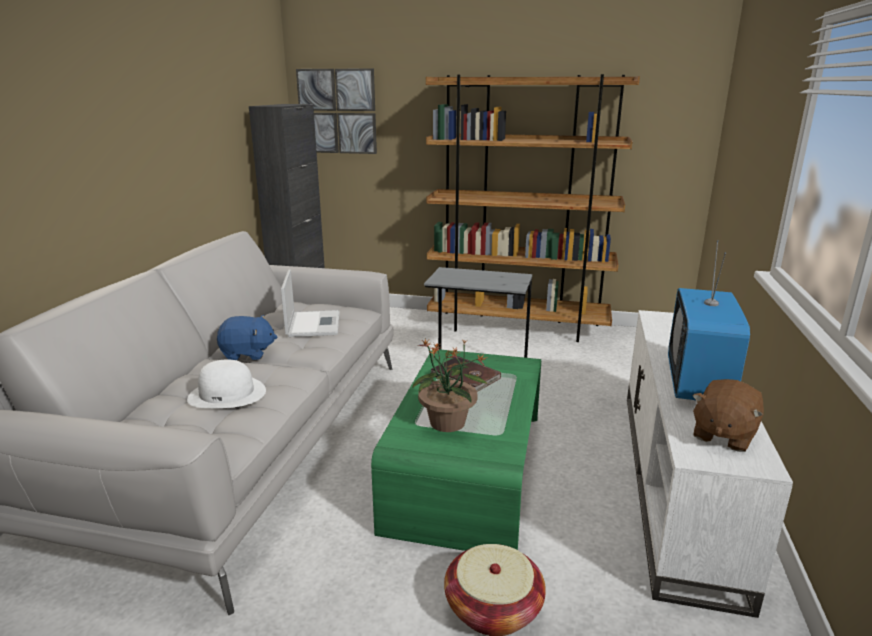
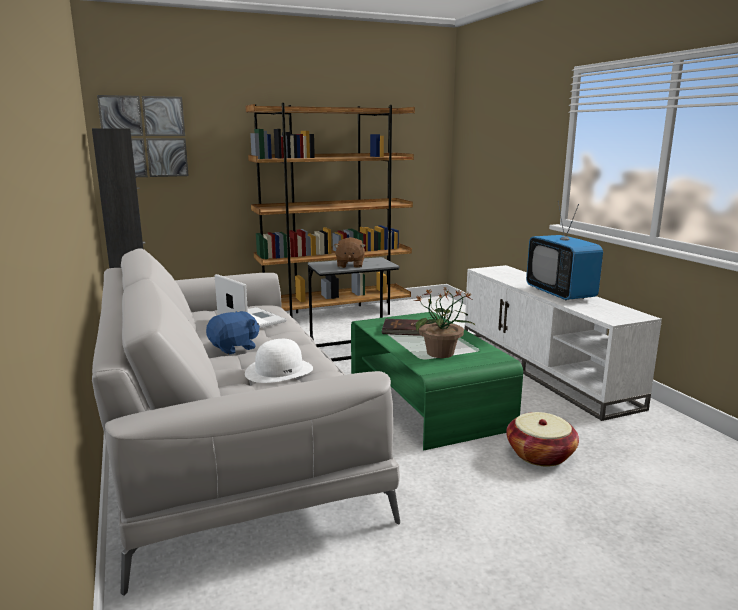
camera: 35 degrees left, 5 degrees down
(722, 435) = (608, 310): brown plush toy -> brown plush toy (349, 265)

